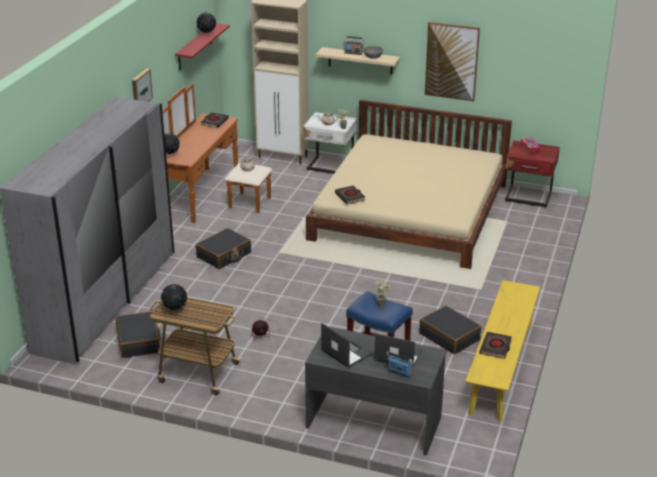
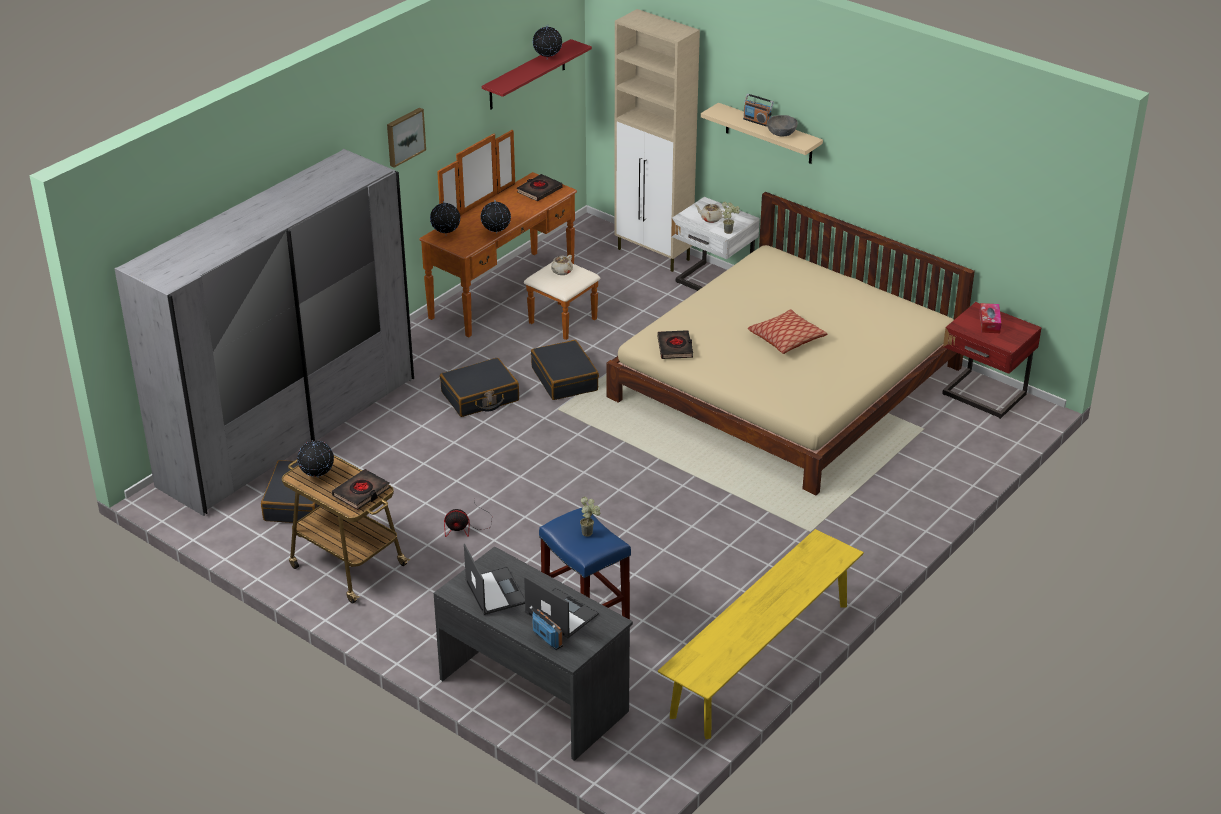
camera: 20 degrees right, 5 degrees up
(203, 149) = (496, 233): none -> globe
(413, 180) = (786, 339): none -> pillow
(449, 336) = (717, 594): black suitcase -> black suitcase (565, 379)
(451, 61) = (894, 162): picture -> none
(495, 347) = (733, 631): black book -> black book (361, 492)

